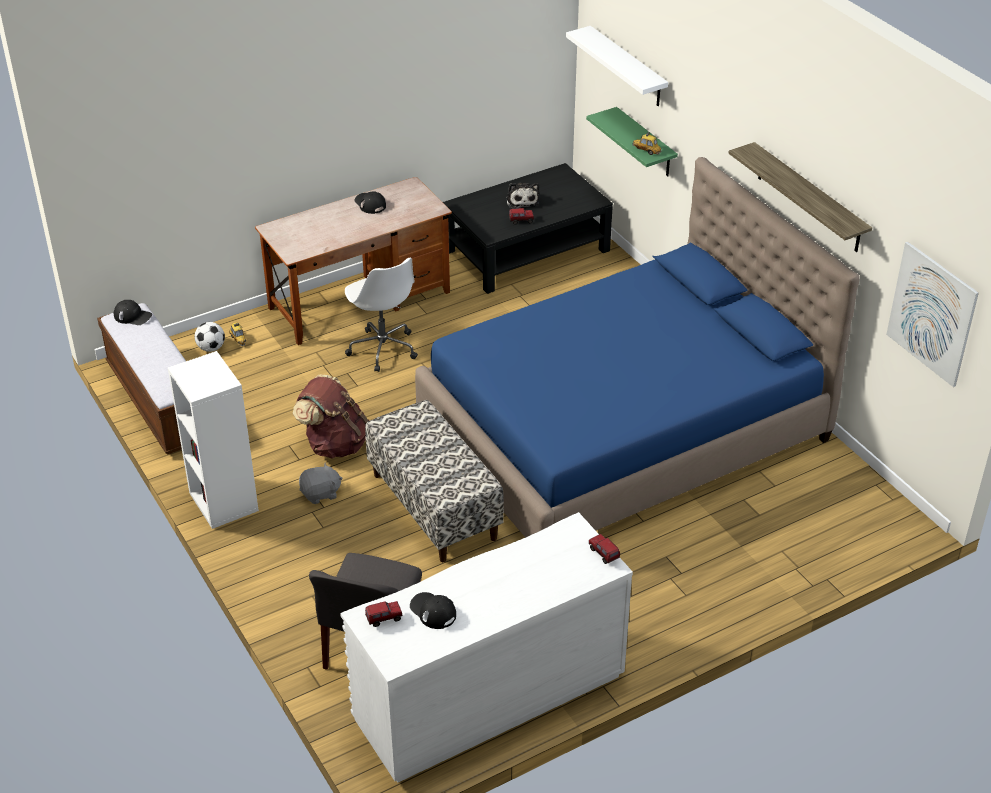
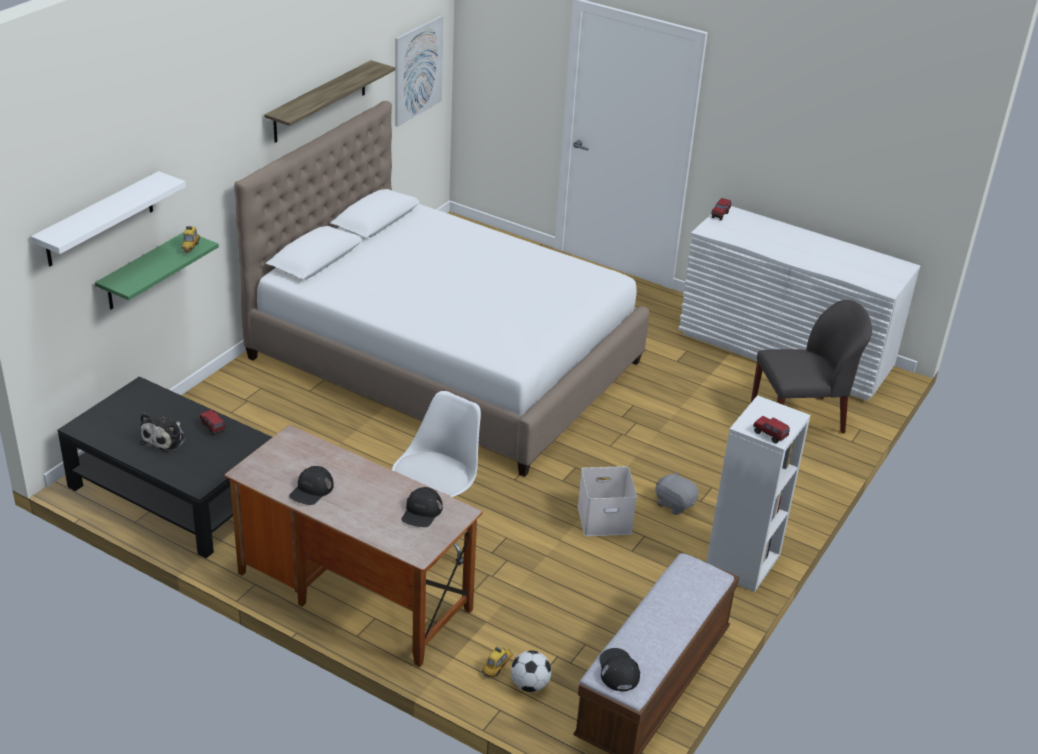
camera: 120 degrees left, 5 degrees down
(335, 444) = (603, 520): brown backpack -> white storage box
(384, 619) = (877, 280): toy truck -> toy truck (769, 435)
(433, 611) = (846, 264): black cap -> black cap (421, 512)
(435, 506) = (628, 433): bench -> none
(522, 200) = (165, 439): plush toy -> plush toy turned 150 degrees clockwise
(624, 430) = (445, 359): blue bed -> white bed

